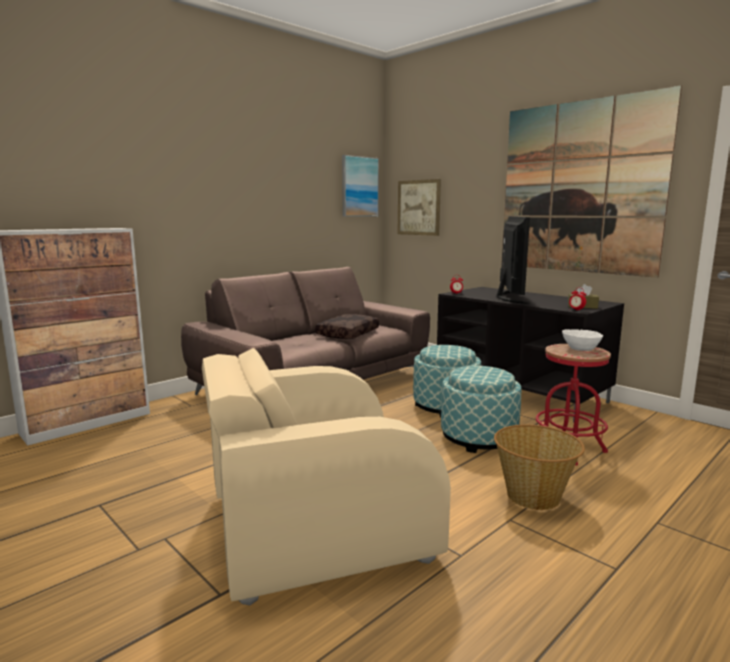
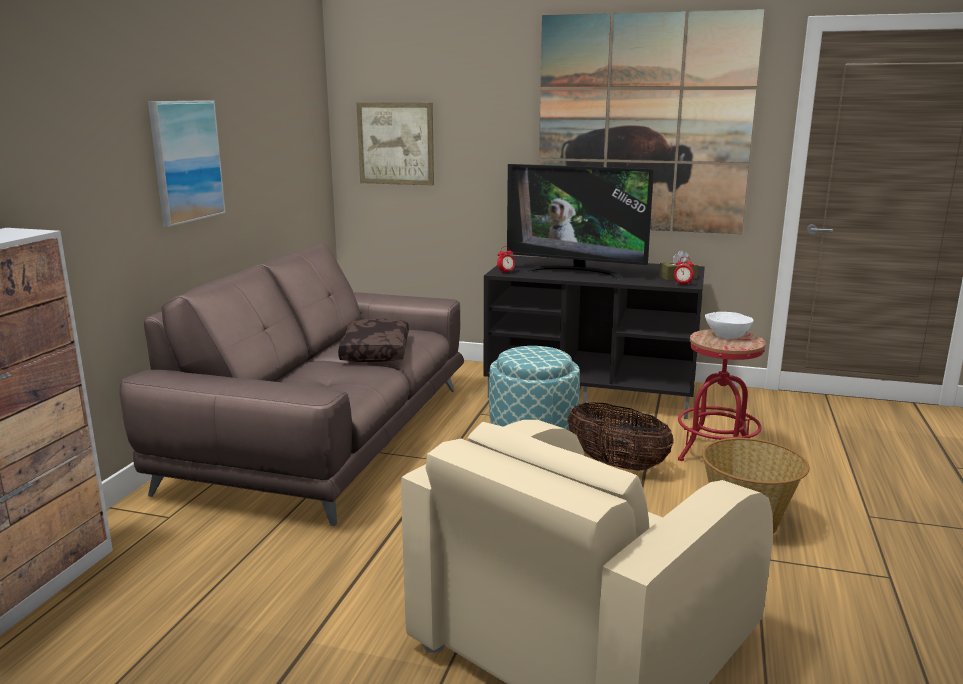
camera: 30 degrees left, 5 degrees up
(359, 186) = (303, 112): picture -> picture (186, 161)
(478, 438) = (616, 464): ottoman -> basket
(508, 297) = (576, 272): television -> television turned 135 degrees clockwise

